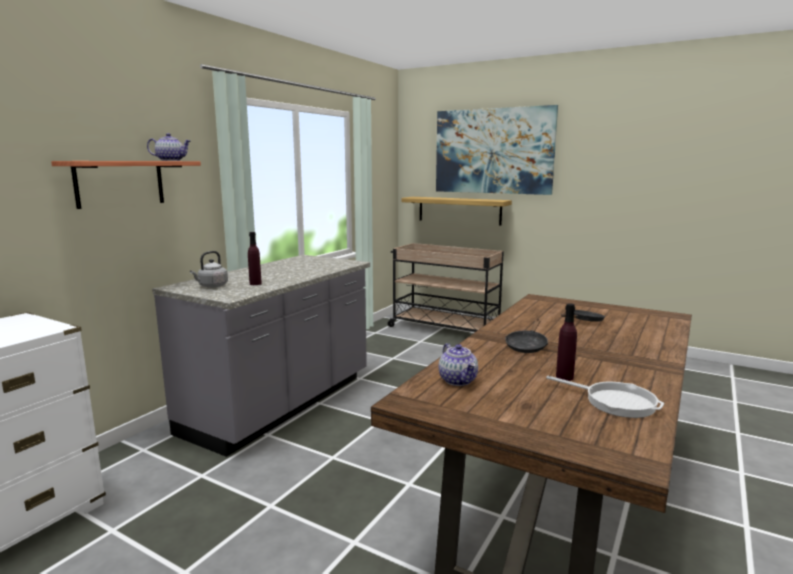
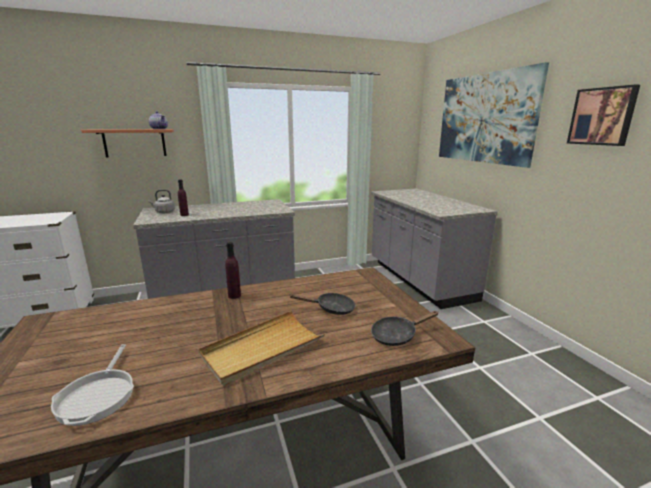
camera: 40 degrees right, 5 degrees up
(444, 328) = (418, 280): beige cart -> grey counter
(458, 380) = (100, 320): teapot -> none
(459, 210) = (454, 176): shelf -> none
(527, 346) = (217, 313): black frying pan -> black frying pan (397, 335)
(564, 377) = (149, 352): purple bottle -> purple bottle (234, 295)
(612, 150) = (602, 116): none -> picture
(615, 350) = (262, 349): none -> beige tray

